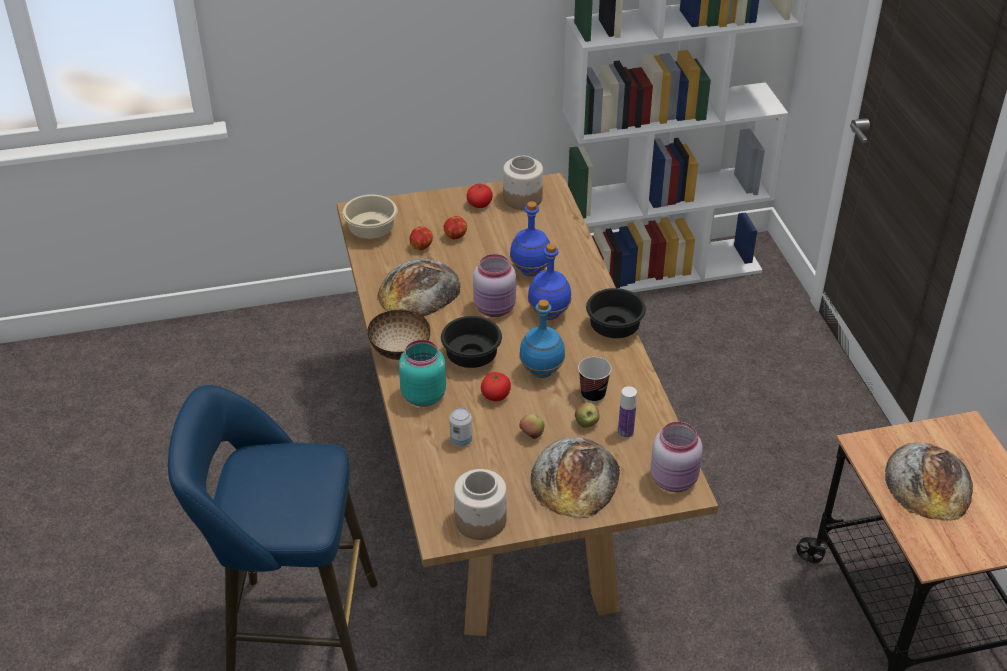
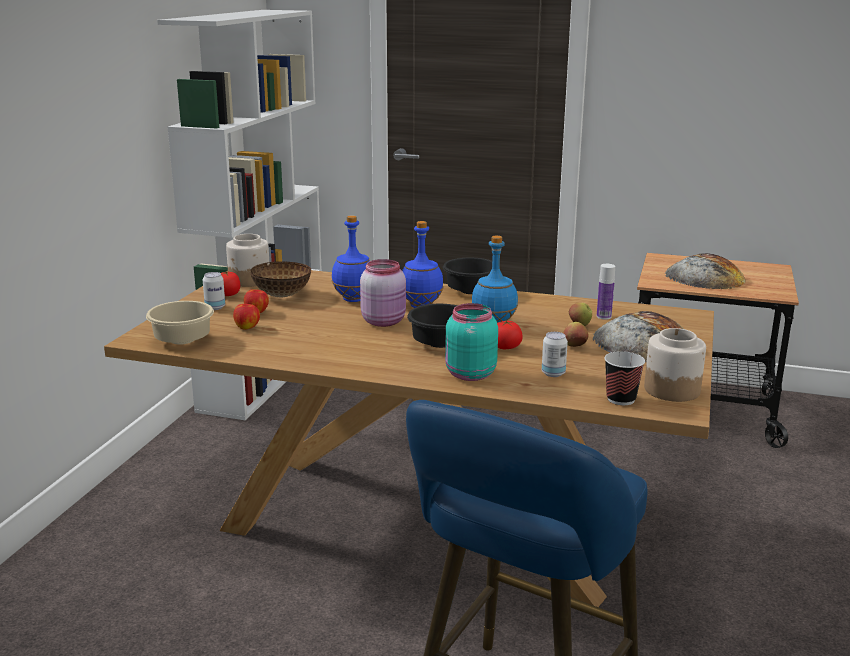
camera: 60 degrees left, 20 degrees down
(400, 352) = (392, 369): bowl -> bowl (283, 295)
(419, 290) = (311, 342): bread -> none
(447, 212) = (215, 307): none -> can
(593, 394) = (545, 316): cup -> cup (621, 399)
(675, 480) = (675, 315): pink jar -> none

